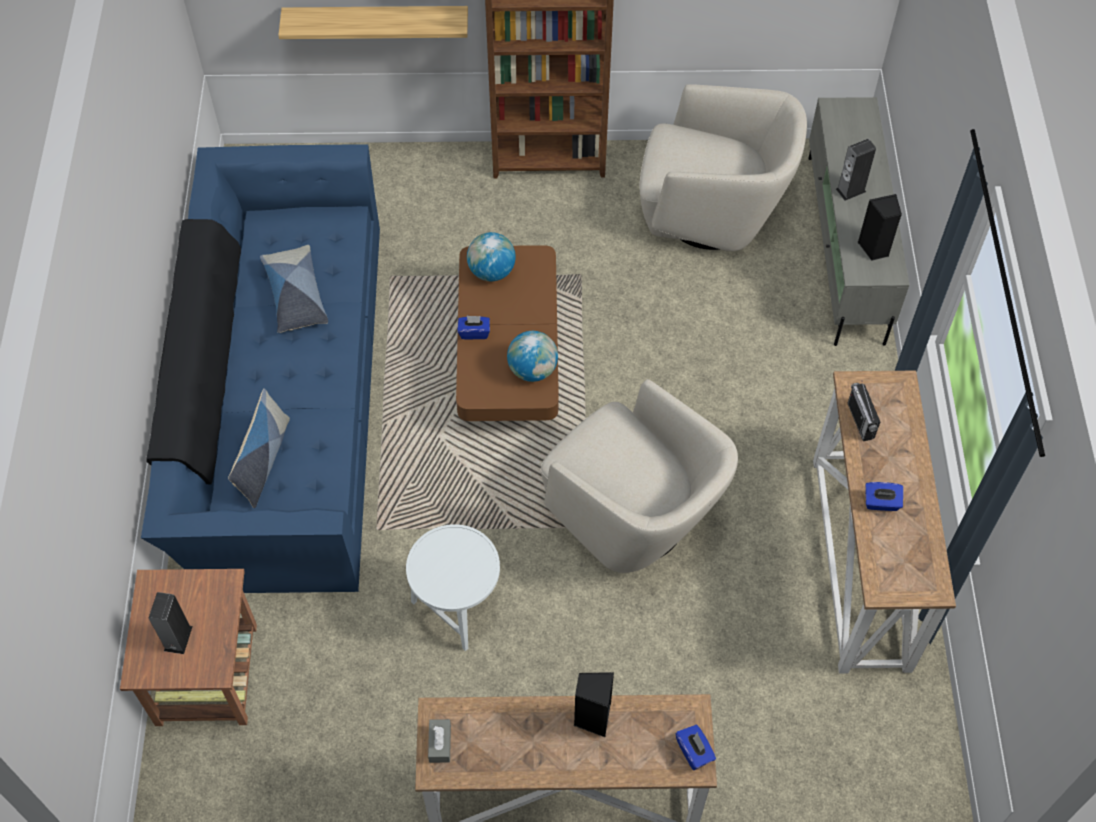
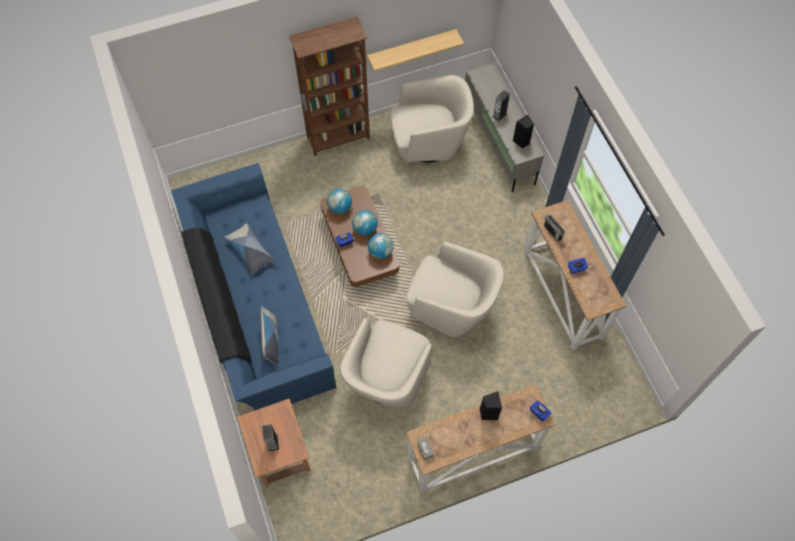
camera: 20 degrees left, 5 degrees up
(376, 21) = (241, 97): shelf -> shelf (412, 48)
(457, 607) = (387, 379): white side table -> beige armchair
(521, 321) = (365, 229): none -> globe

